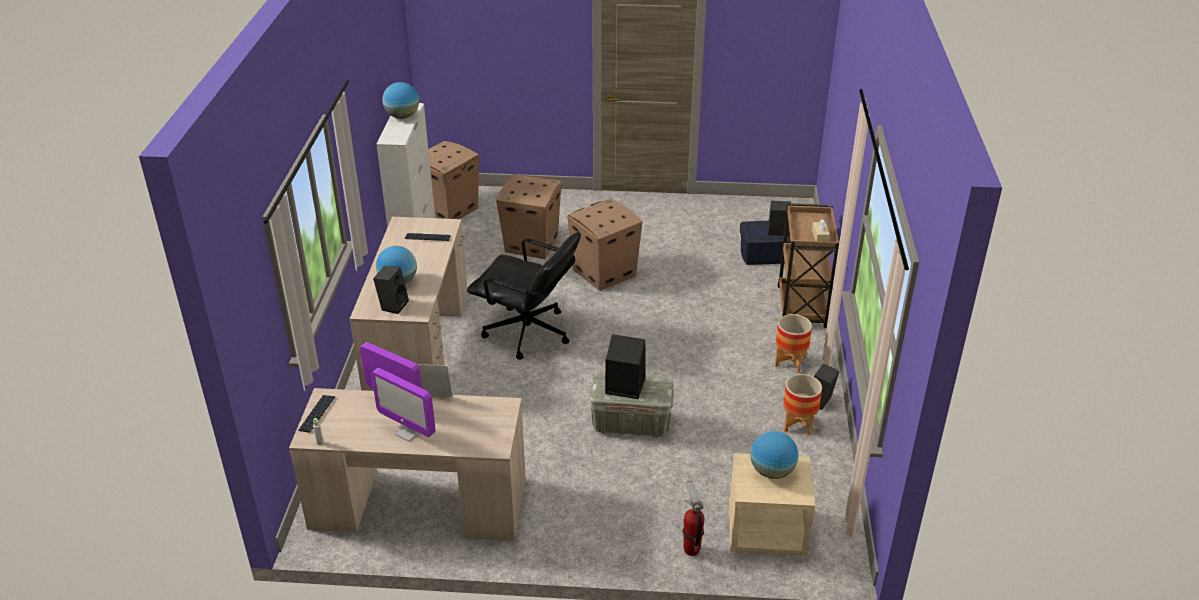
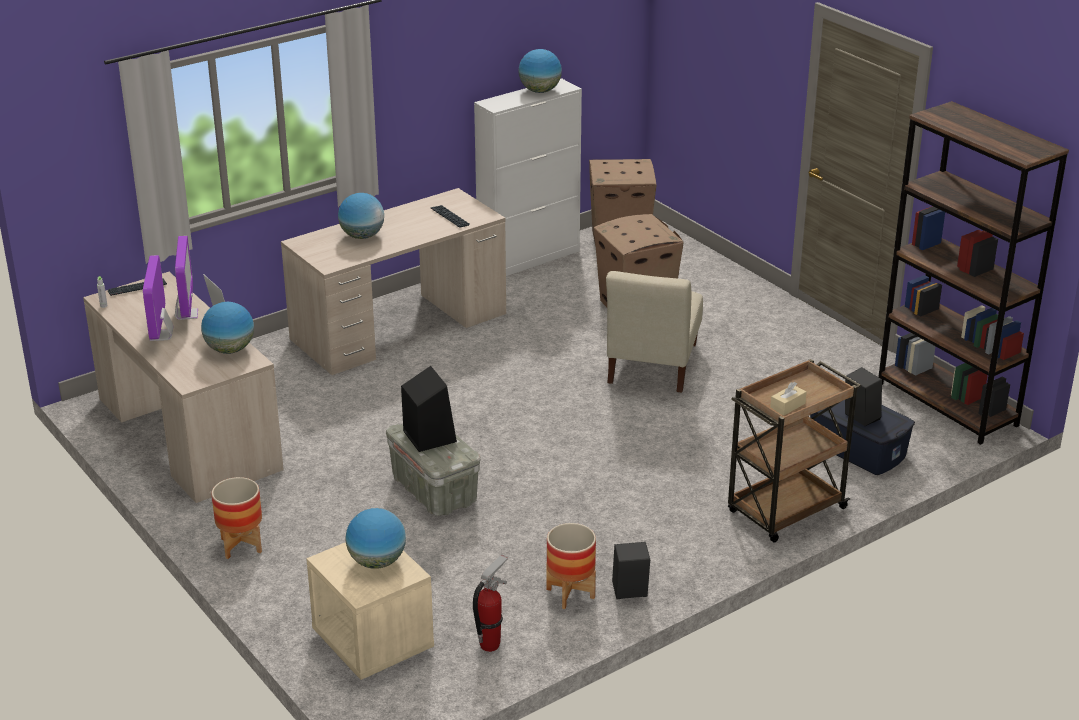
camera: 50 degrees right, 5 degrees down
(393, 305) = (325, 249): black speaker -> none
(475, 409) = (230, 350): none -> globe
(528, 333) = (492, 373): black office chair -> none
(603, 273) = (651, 366): cardboard box -> beige chair
(691, 549) = (294, 606): fire extinguisher -> fire extinguisher (490, 645)
(764, 206) = (947, 404): none -> brown bookcase
(790, 362) = (672, 544): planter -> planter (241, 545)

